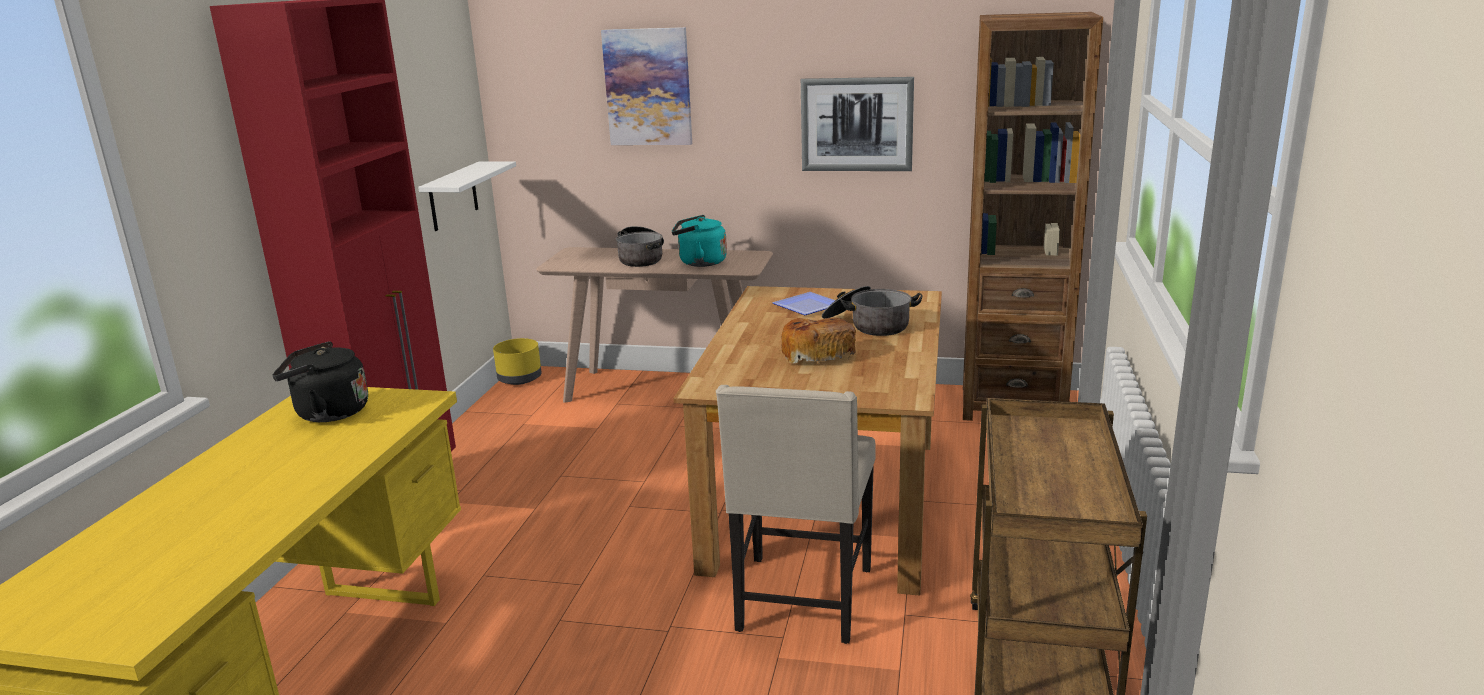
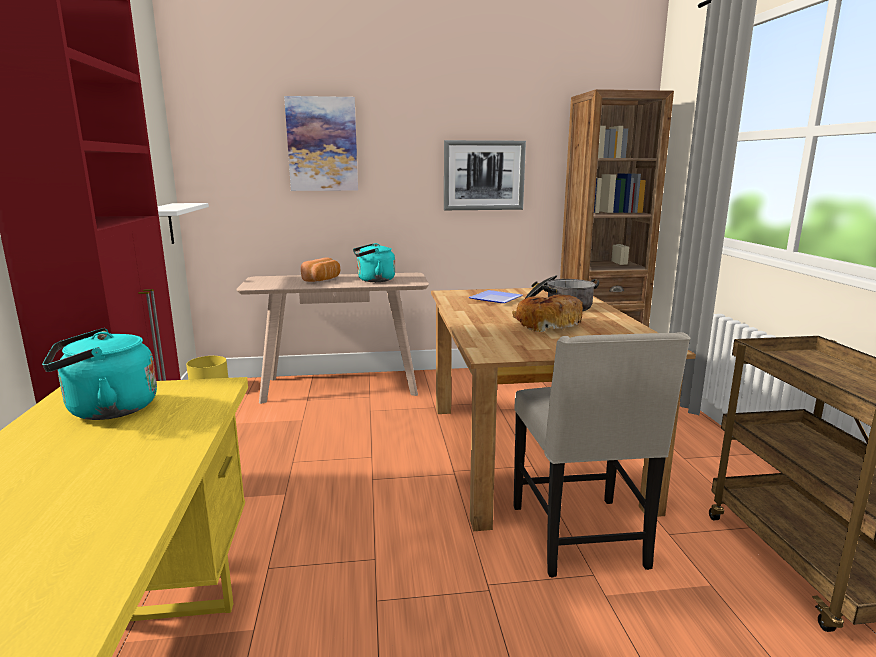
camera: 20 degrees left, 5 degrees down
(327, 413) = (107, 410): black kettle -> turquoise kettle
(642, 258) = (323, 280): cooking pot -> bread

